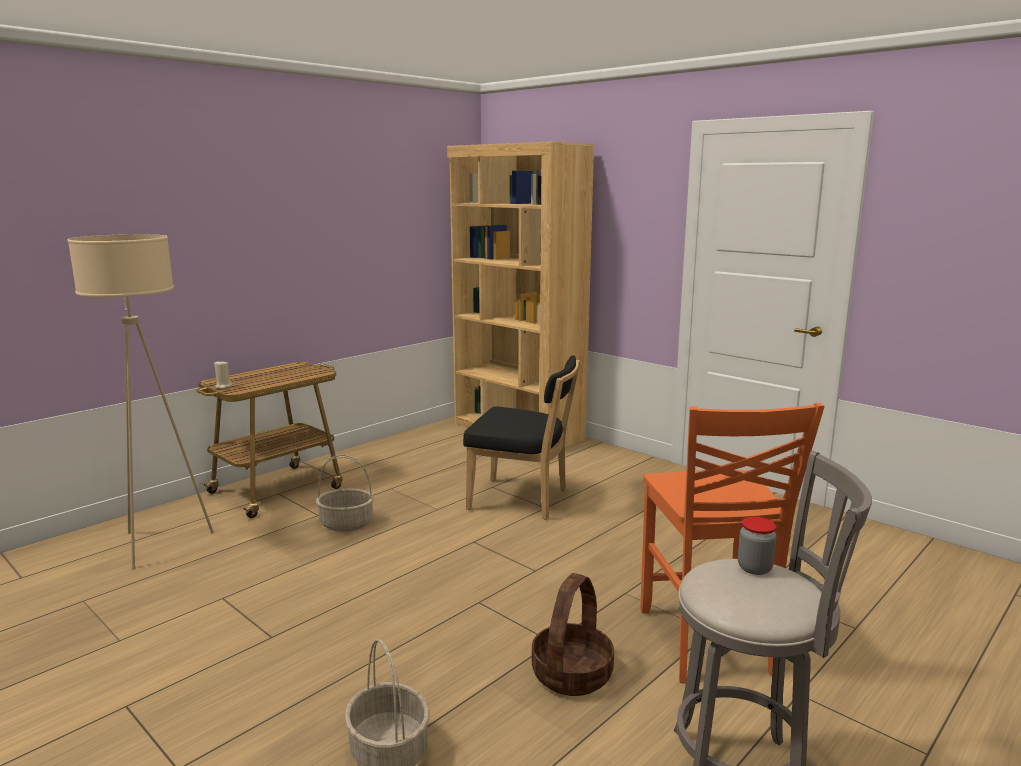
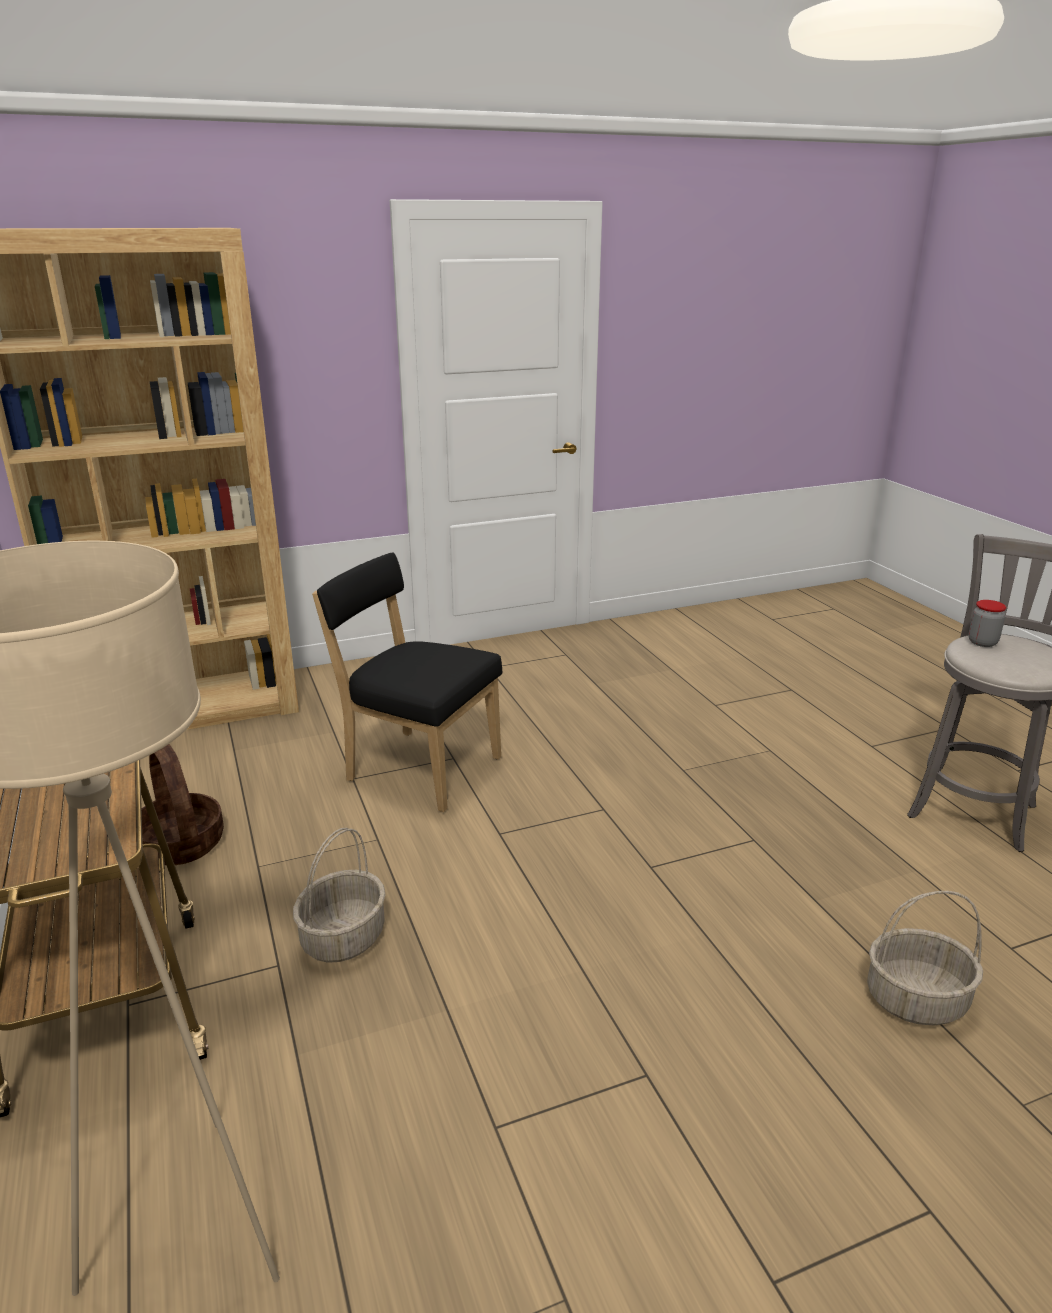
camera: 65 degrees left, 10 degrees up
(223, 386) = (54, 861): beige candle -> none
(523, 500) = (418, 767): black chair -> black chair turned 105 degrees counterclockwise
(572, 674) = (814, 844): basket -> basket (182, 844)
(707, 643) = (789, 758): orange chair -> none

